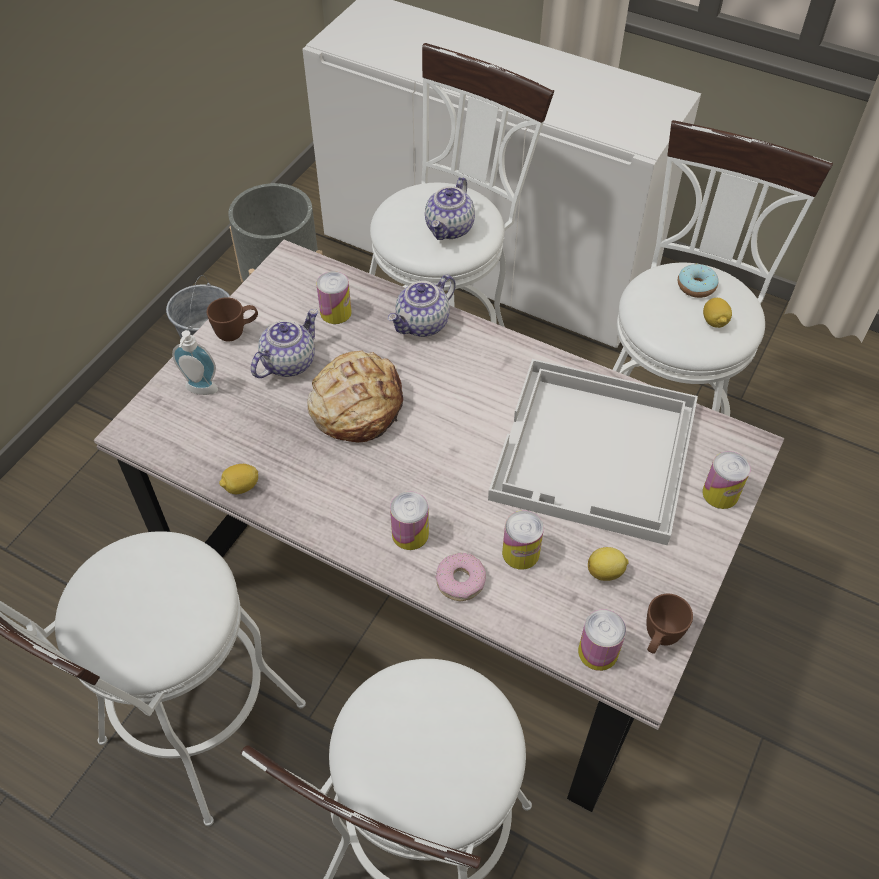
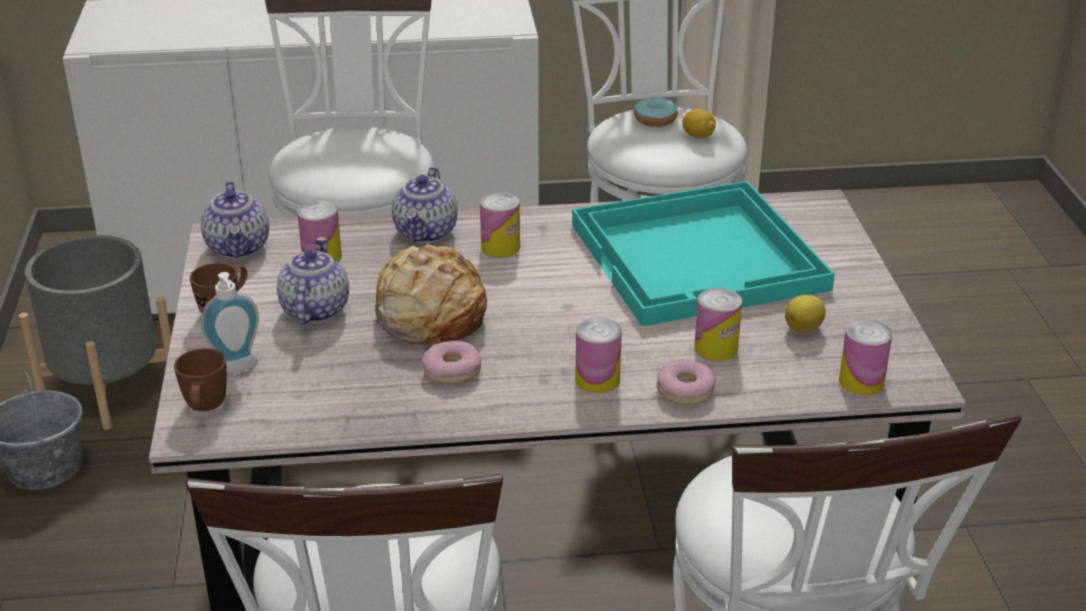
camera: 35 degrees left, 20 degrees down
(241, 487) = (377, 420): lemon -> none
(324, 469) = (452, 371): none -> donut
(450, 229) = (374, 156): teapot -> teapot (239, 247)
(596, 453) = (700, 257): white tray -> turquoise tray
(659, 639) = (899, 351): brown mug -> brown mug (205, 409)
(720, 493) = (834, 241): can -> can (500, 247)

